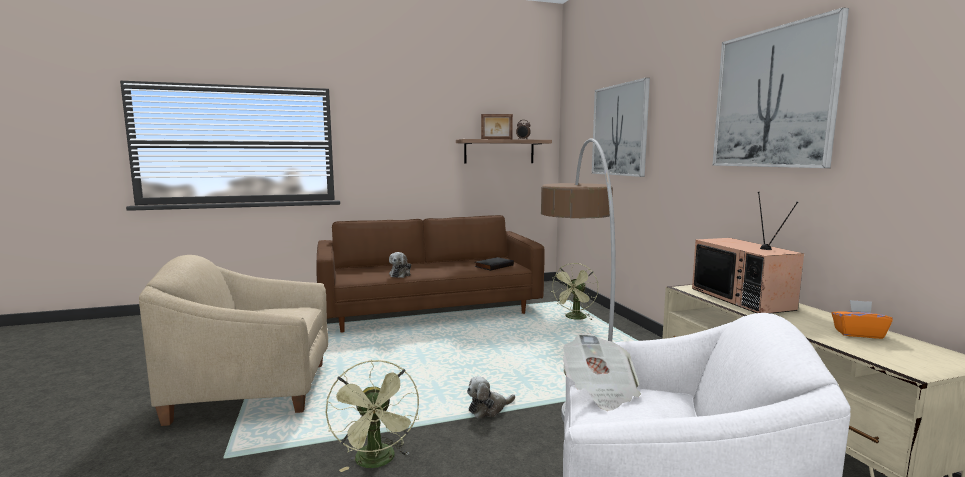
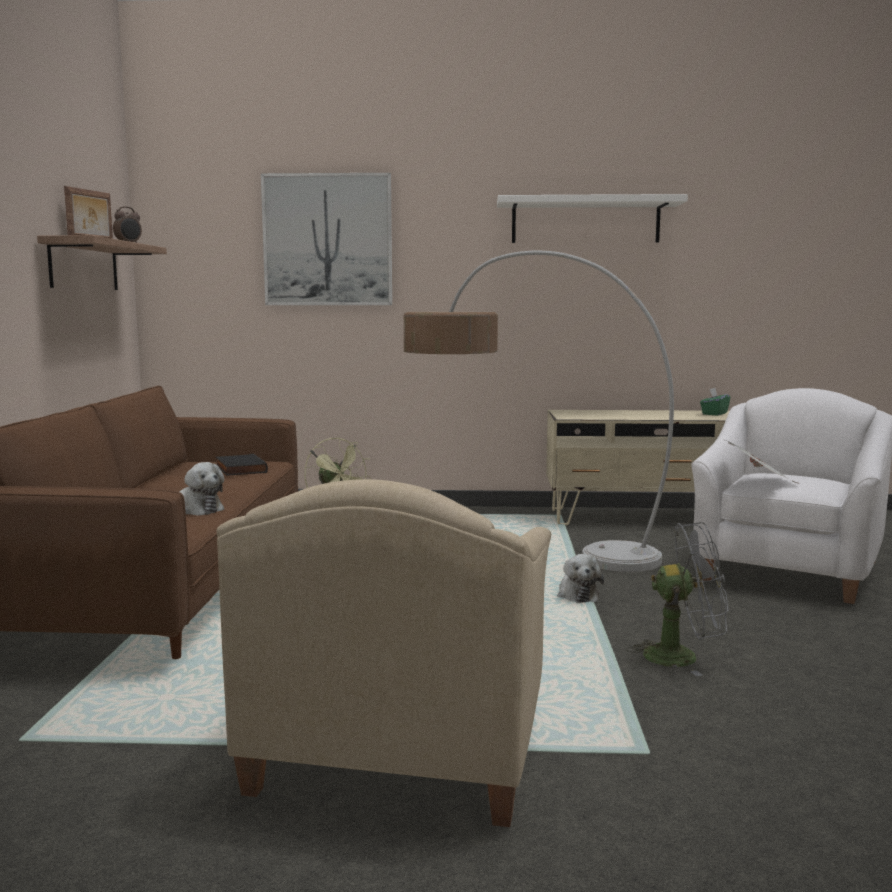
camera: 70 degrees left, 0 degrees up
(377, 462) = (682, 656): green fan -> grey fan
(743, 299) = (614, 414): television -> none
(773, 98) = (585, 221): picture -> white shelf
(858, 334) = (714, 414): orange tissue box -> green tissue box

